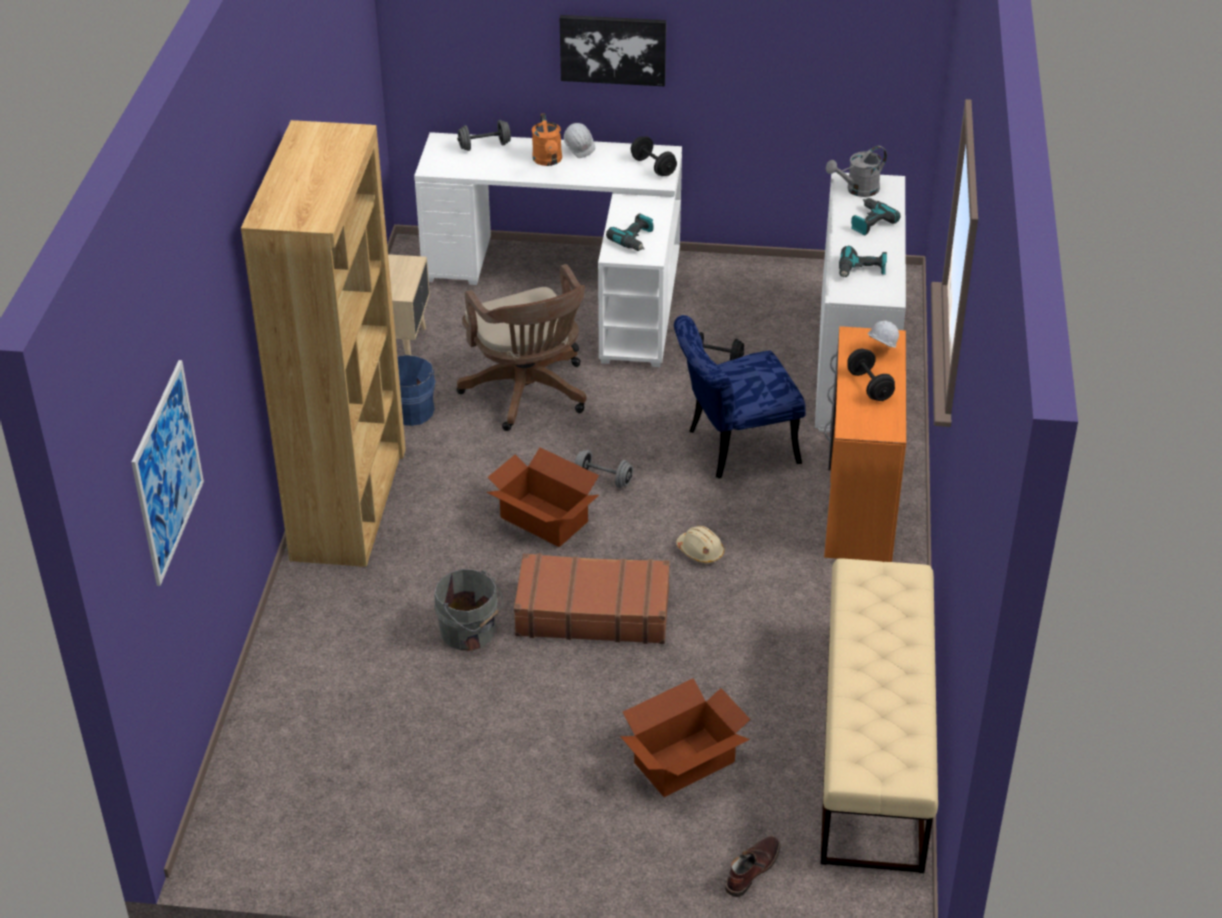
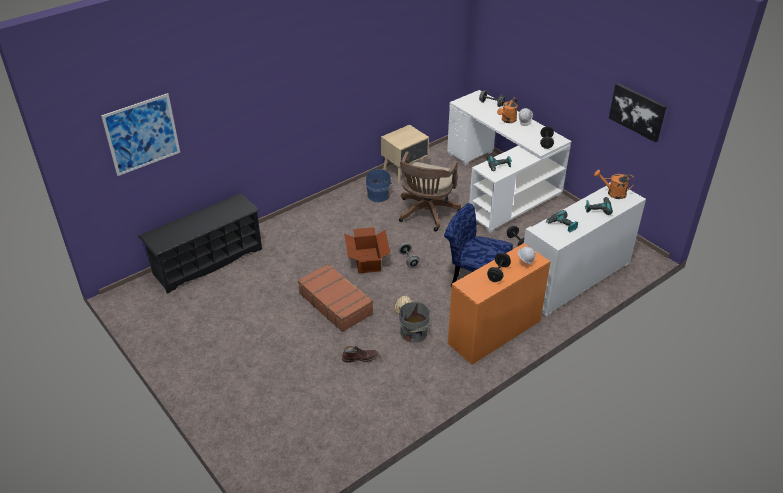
camera: 45 degrees right, 0 degrees up
(283, 693) = (207, 261): none -> black shoe rack
(349, 502) = (315, 214): brown bookcase -> none
(469, 632) = (287, 282): grey bucket -> grey bucket (413, 333)
(613, 49) = (552, 78): picture -> picture (637, 111)
(685, 762) = (287, 379): cardboard box -> none
(751, 869) = (252, 434): brown boot -> brown boot (360, 357)
(857, 190) = (613, 193): grey watering can -> orange watering can
(873, 744) = (360, 426): beige bench -> none

